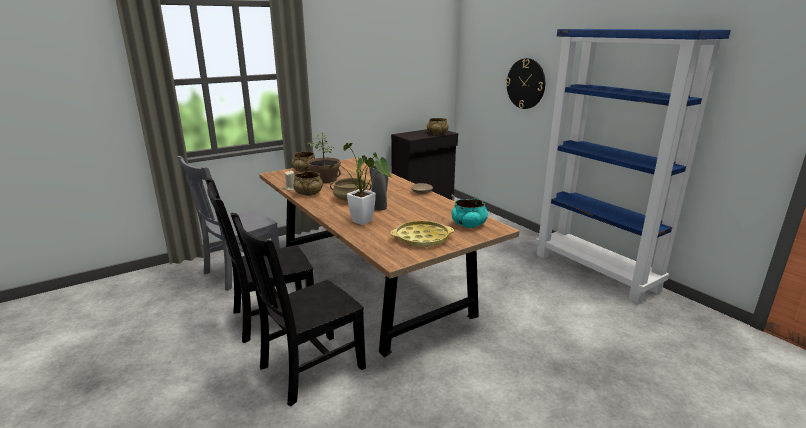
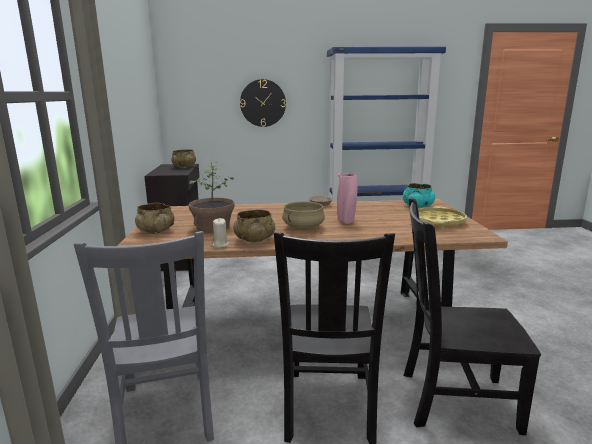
camera: 60 degrees left, 5 degrees down
(308, 369) = (454, 400): black chair -> black chair turned 105 degrees clockwise
(365, 222) = (381, 231): potted plant -> none
(379, 208) = (346, 222): grey vase -> pink vase

